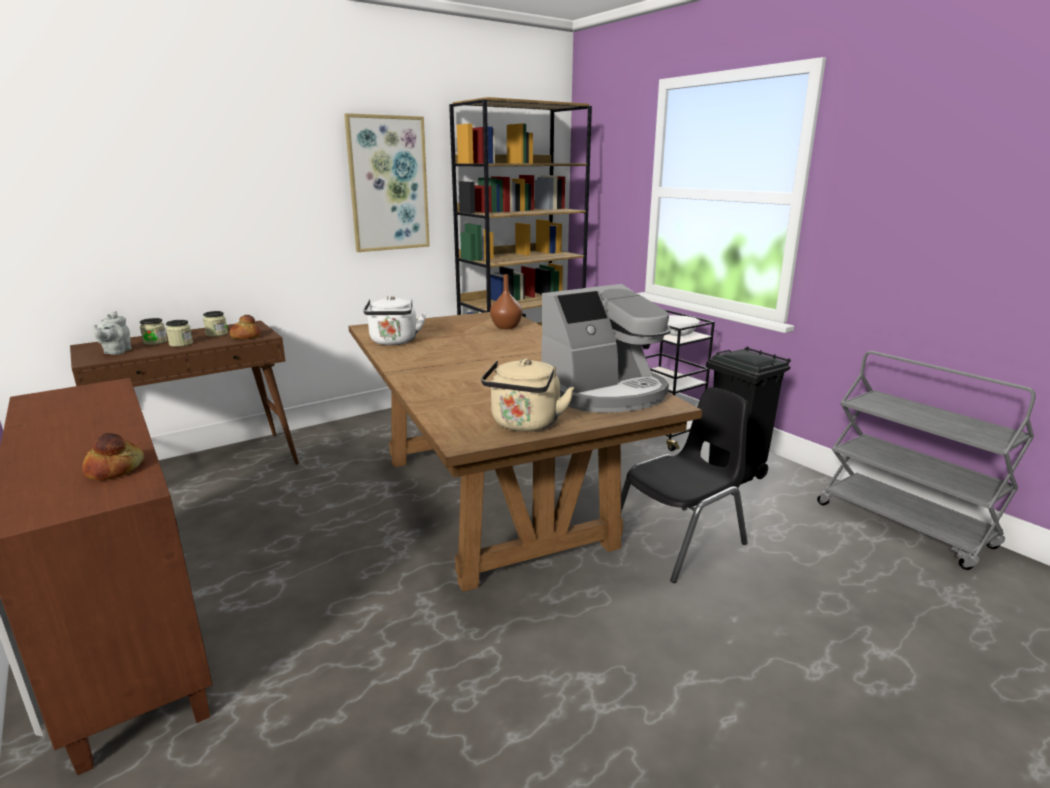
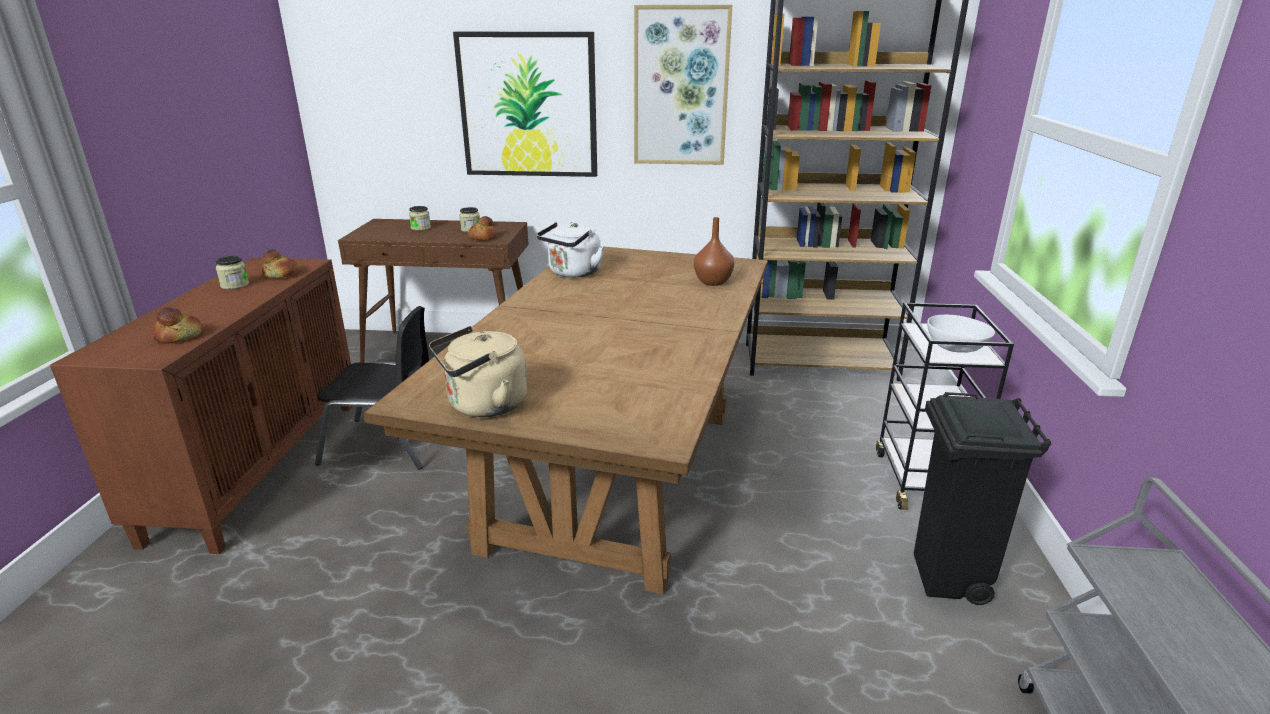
camera: 40 degrees right, 5 degrees up
(101, 400) = (281, 275): none -> bread
(116, 352) = (383, 232): grey teapot -> none
(181, 344) = (431, 234): jar -> jar (235, 285)
(250, 206) = (528, 105): none -> picture
(604, 393) = (631, 399): coffee machine -> none
(679, 541) = (737, 624): black chair -> black chair (386, 445)

